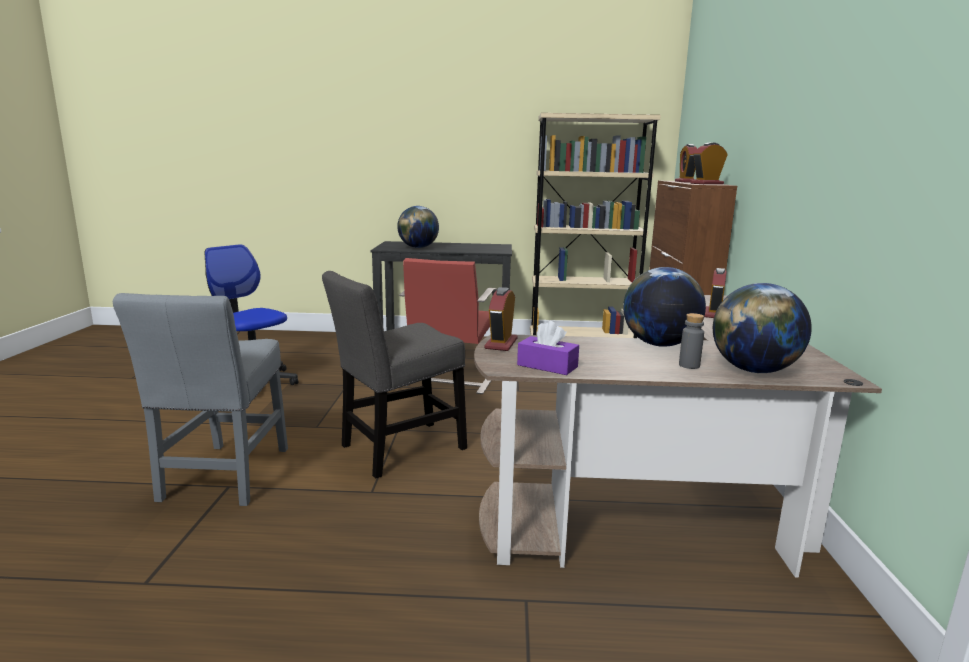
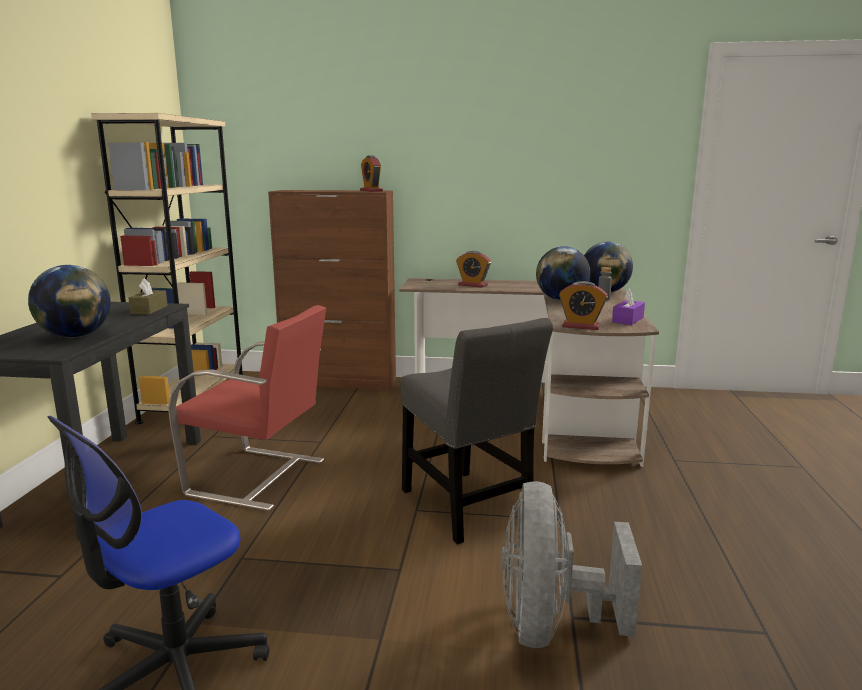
camera: 85 degrees left, 0 degrees up
(224, 477) = (551, 625): grey chair -> grey fan
(488, 250) = (149, 309): none -> brown tissue box
(685, 182) = (323, 190): alarm clock -> none

